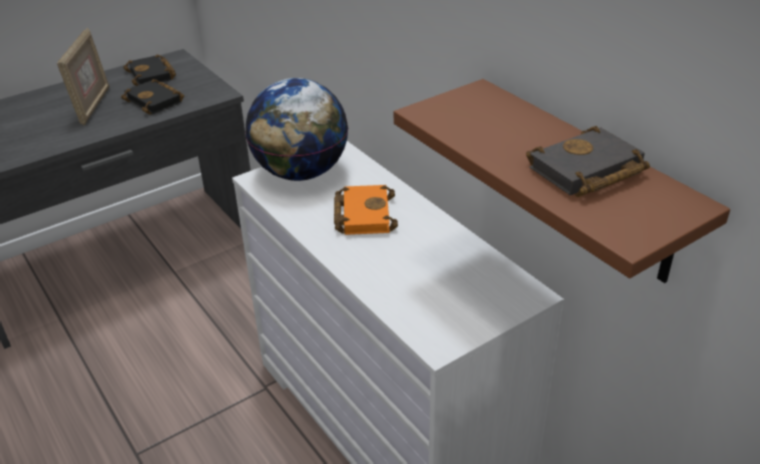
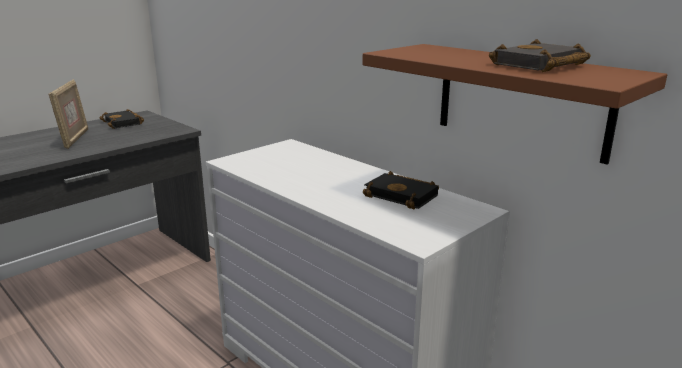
camera: 10 degrees left, 15 degrees down
(156, 101) = (129, 135): black book -> black book (403, 195)
(300, 173) = (263, 156): globe -> none
(362, 214) = (323, 175): orange book -> none

